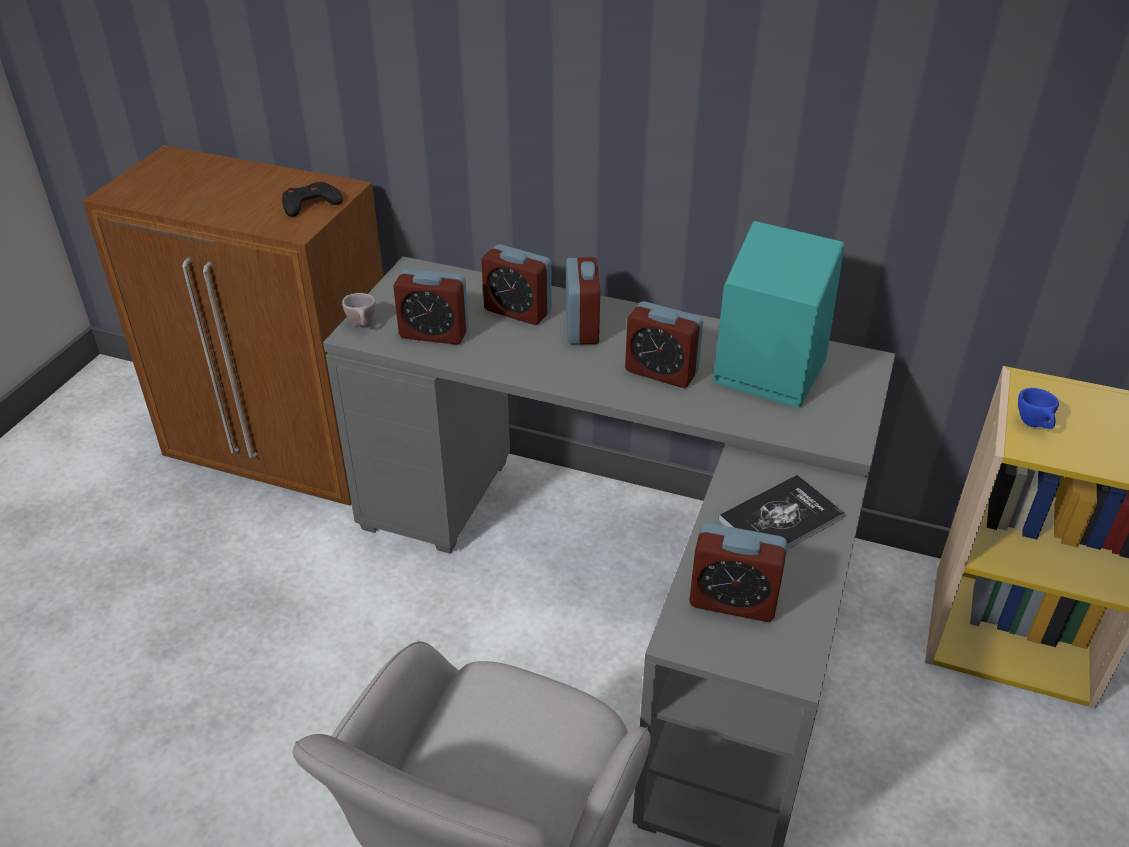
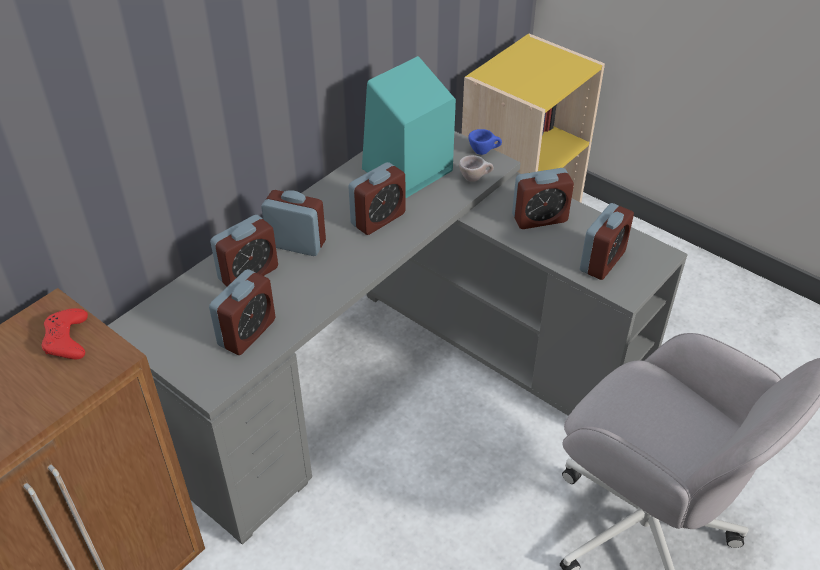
camera: 70 degrees left, 5 degrees up
(310, 204) = (67, 339): black game controller -> red game controller
(363, 325) = (201, 379): beige cup -> beige cup (475, 178)
(780, 519) = (539, 218): book -> alarm clock
(1035, 425) = (524, 88): blue cup -> blue cup (484, 152)

